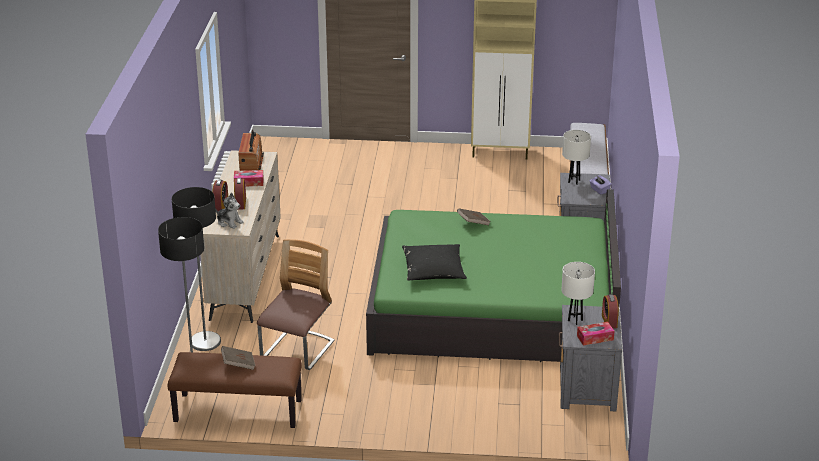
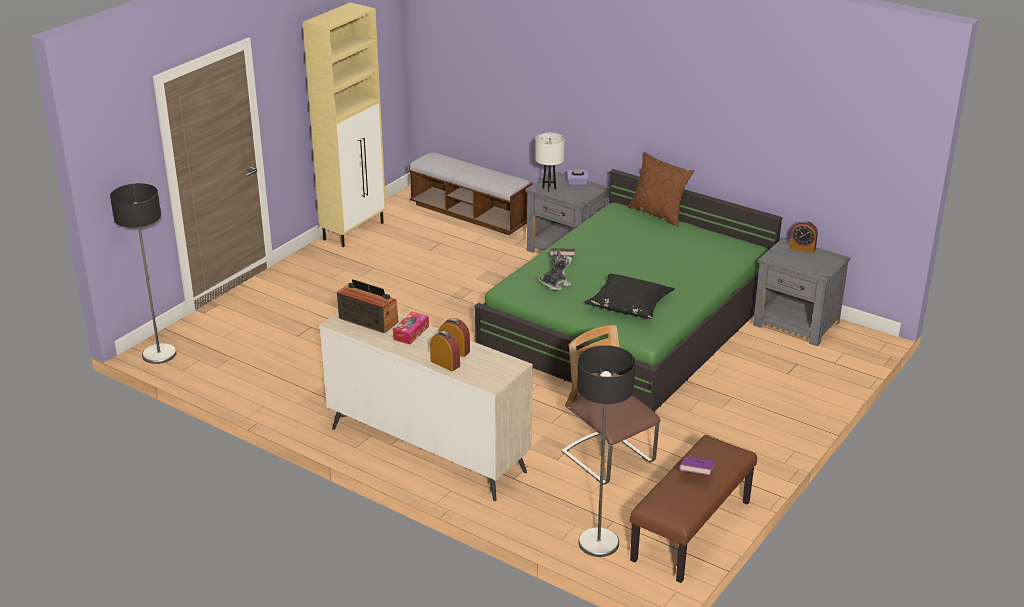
camera: 60 degrees left, 0 degrees up
(205, 342) = (536, 516): floor lamp -> floor lamp (159, 354)
(229, 222) = (490, 368): plush toy -> plush toy (555, 284)
(238, 364) = (696, 474): brown book -> purple book
(575, 320) = (789, 262): white table lamp -> none
(595, 338) = (824, 262): tissue box -> none
(603, 243) = (658, 213): none -> brown pillow

